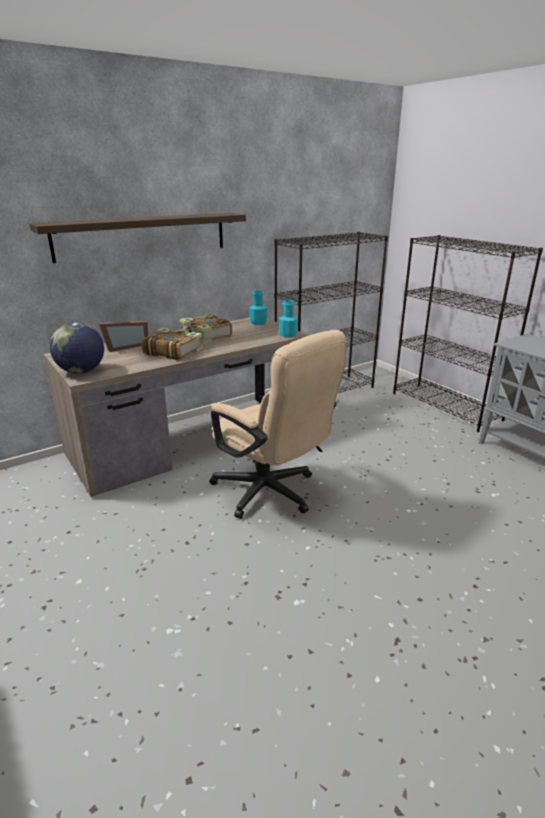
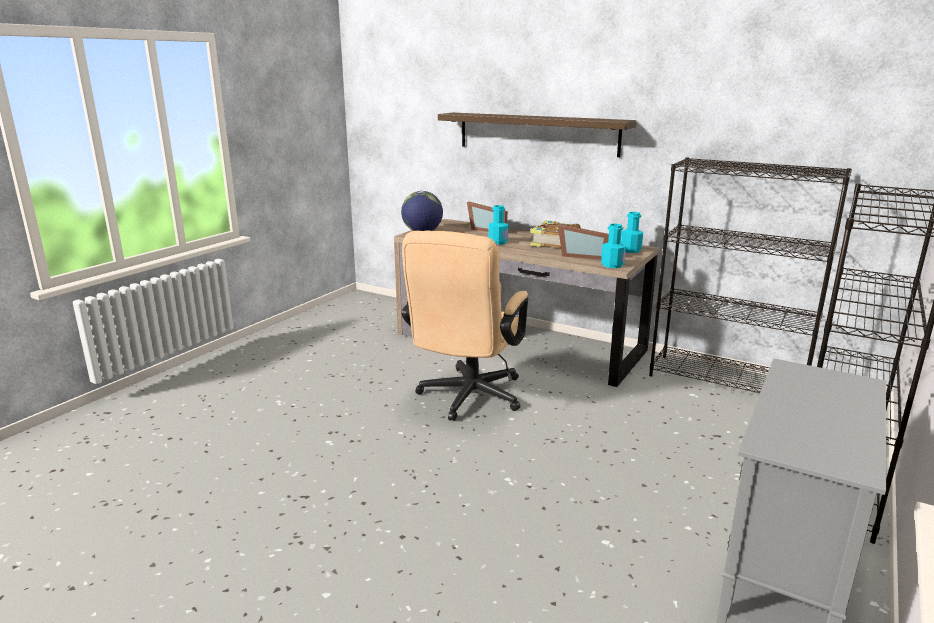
camera: 65 degrees right, 5 degrees down
(172, 351) = (498, 242): book -> turquoise bottle
(253, 336) = (582, 256): none -> picture frame

